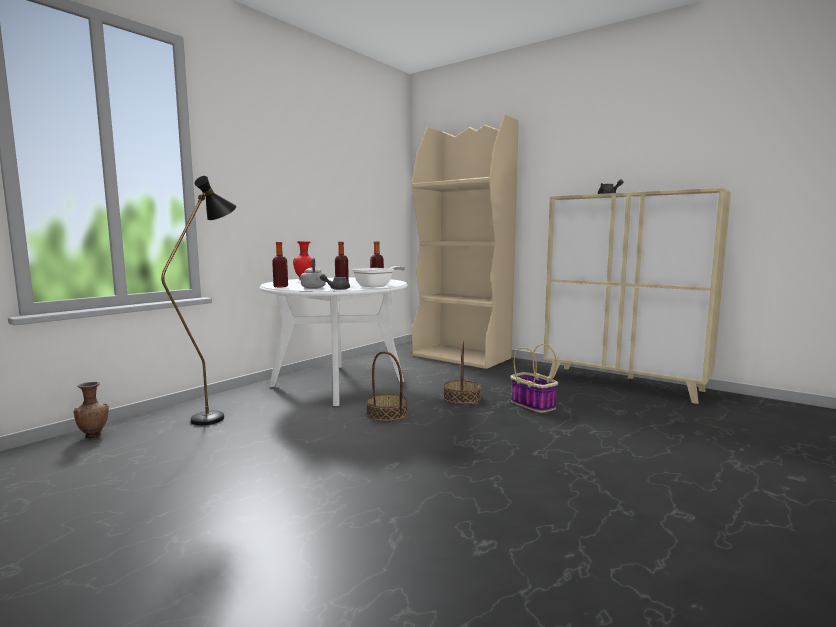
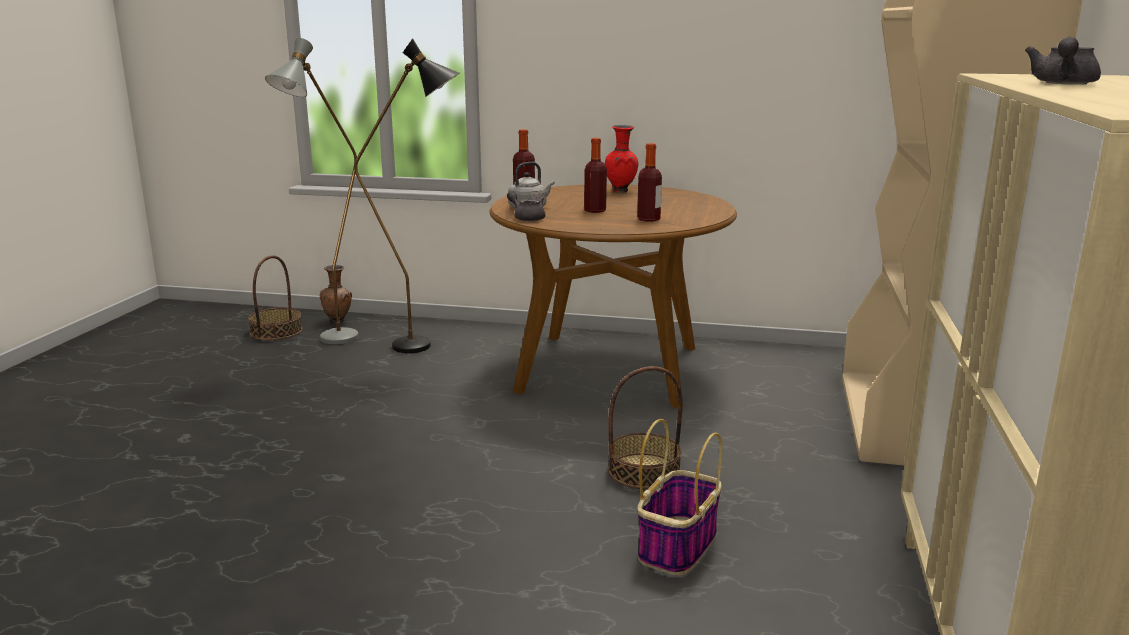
camera: 65 degrees right, 10 degrees up
(139, 443) = (330, 342): none -> grey floor lamp
(337, 383) = (609, 369): white dining table -> brown dining table
(377, 286) = (595, 226): frying pan -> none
(387, 414) = (511, 431): basket -> basket (276, 332)

